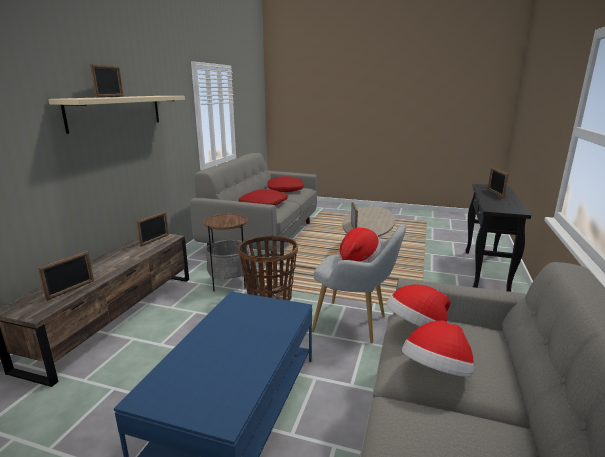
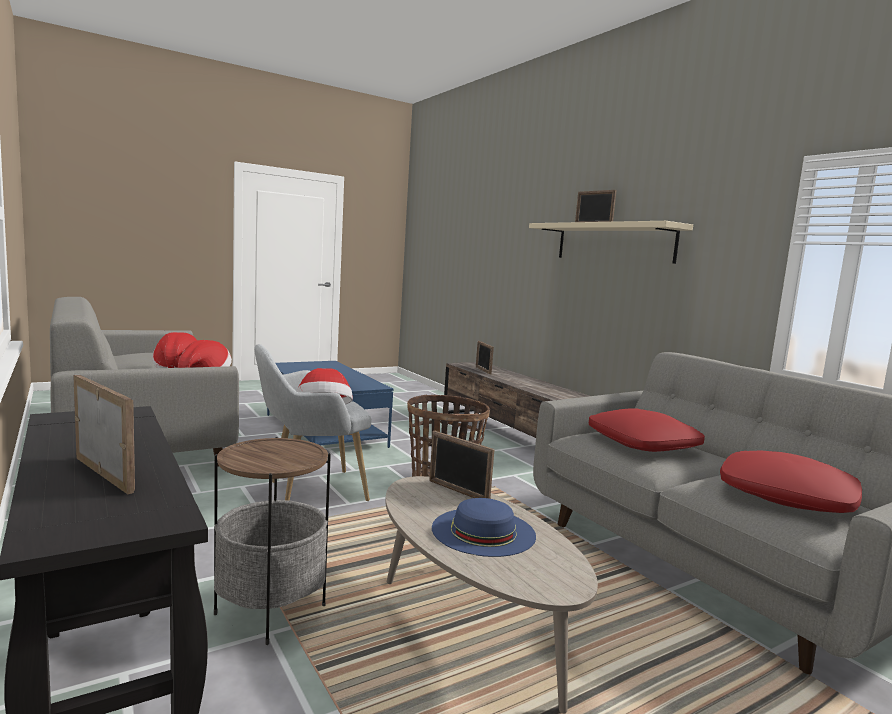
camera: 130 degrees right, 10 degrees down
(155, 240) = (566, 396): picture frame -> none
(229, 282) = (519, 480): side table -> side table (270, 610)
(370, 218) = (483, 531): none -> blue hat

